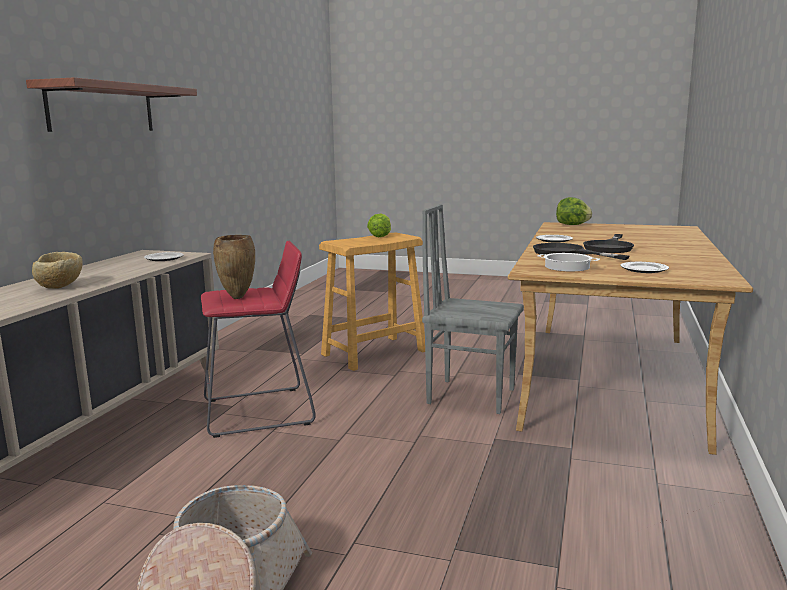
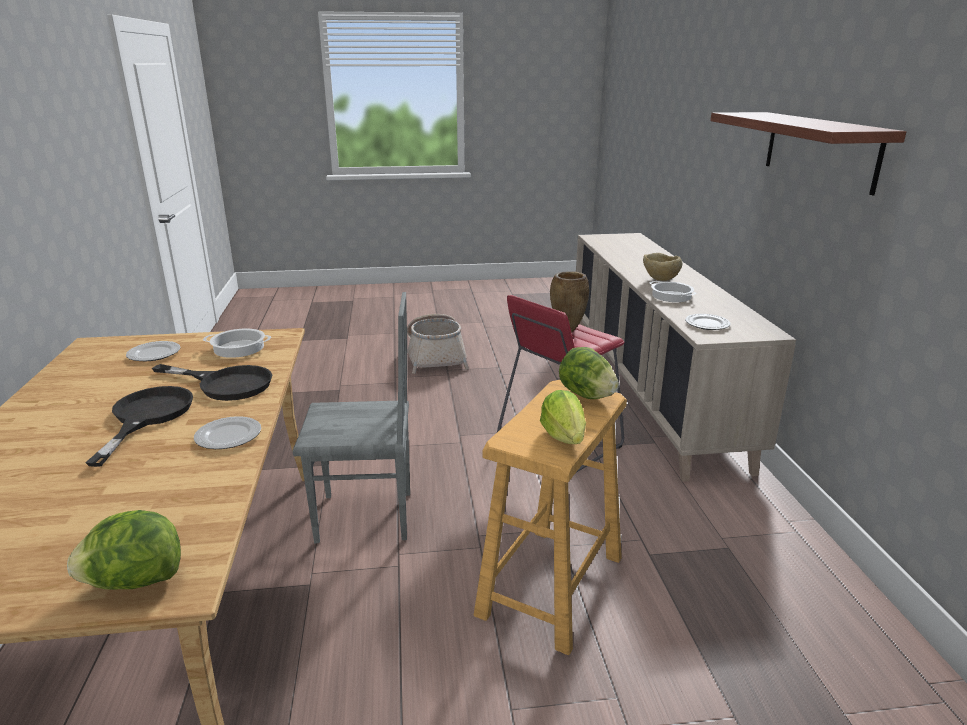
camera: 155 degrees right, 10 degrees up
(111, 275) = (672, 296): none -> cooking pot
(341, 242) = (586, 395): none -> lettuce

